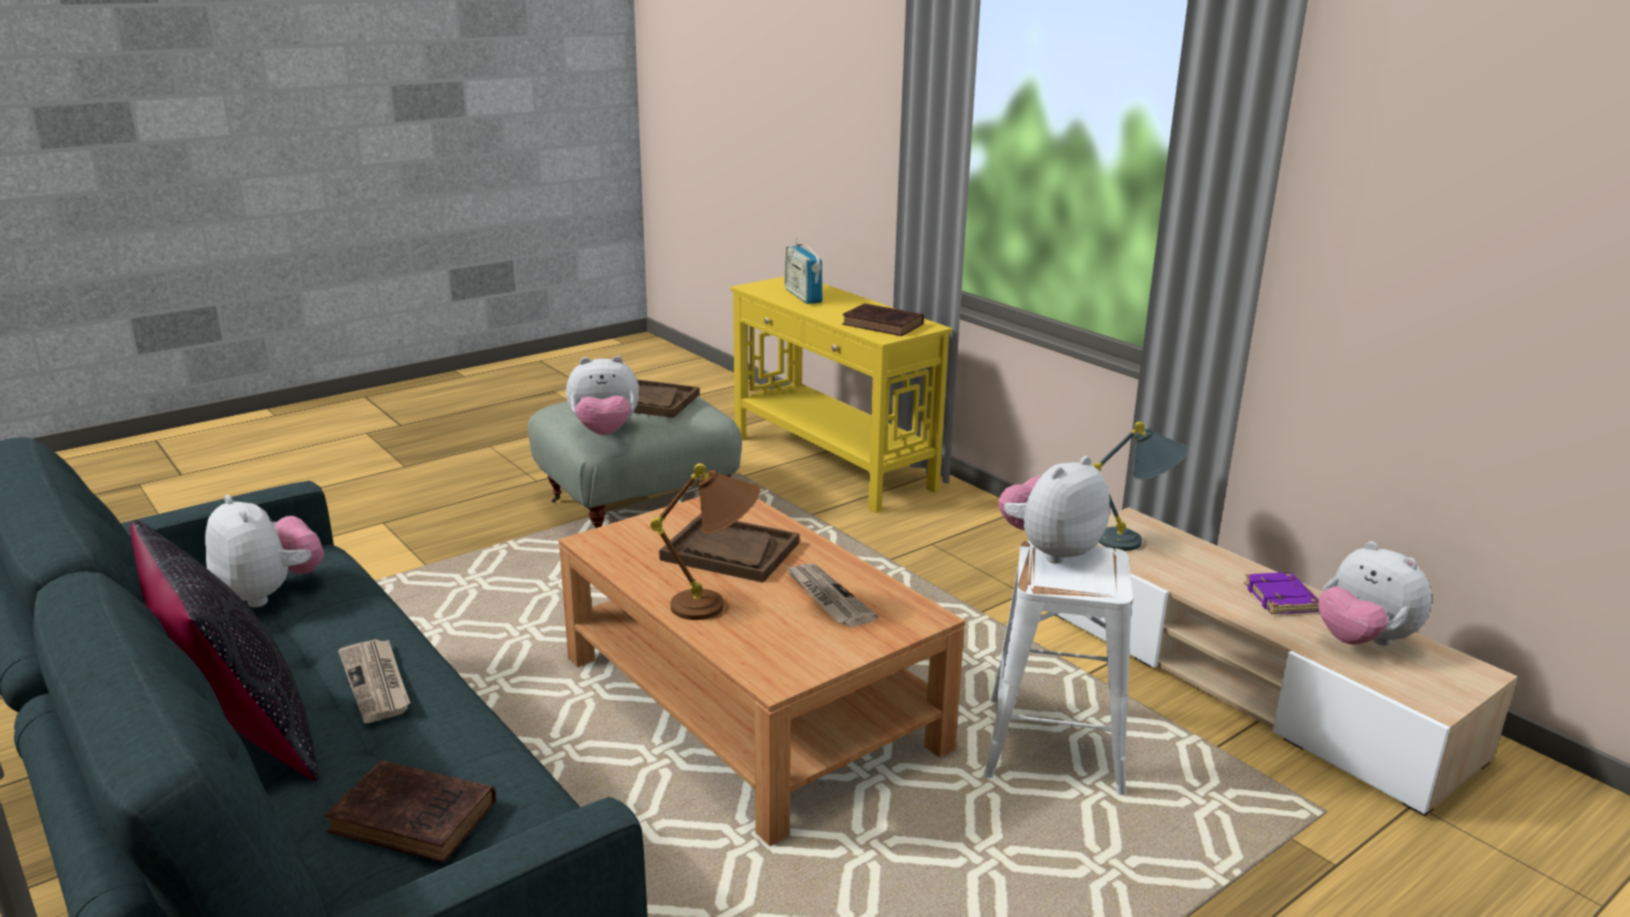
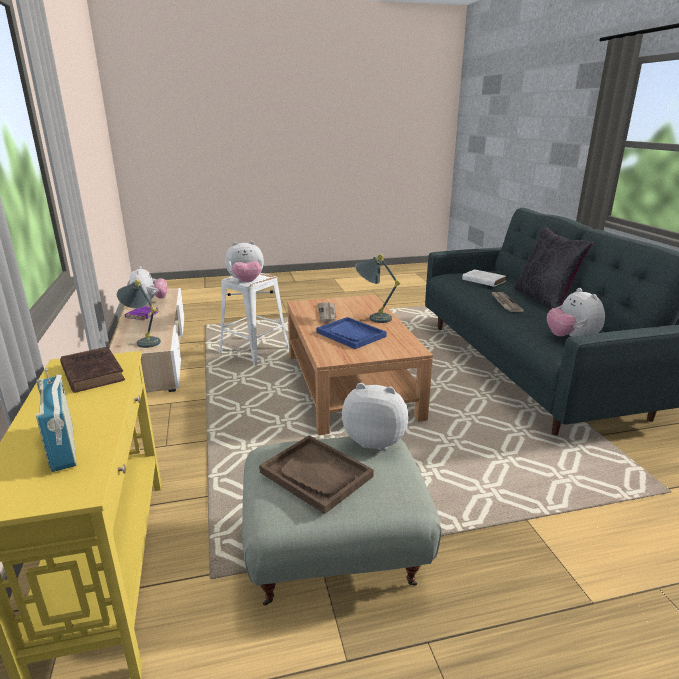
camera: 155 degrees left, 0 degrees up
(417, 818) = (482, 280): brown book -> white book
(717, 606) = (372, 317): brown table lamp -> grey table lamp
(730, 551) = (351, 334): brown tray -> blue tray
(803, 296) = (63, 447): radio -> radio turned 150 degrees clockwise

